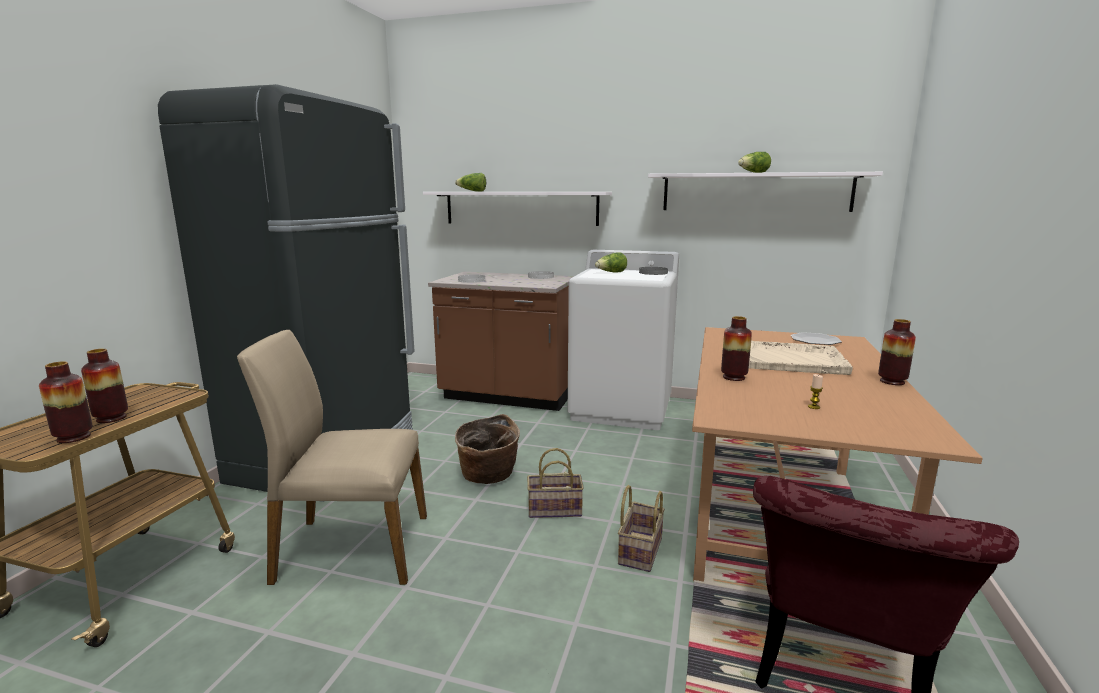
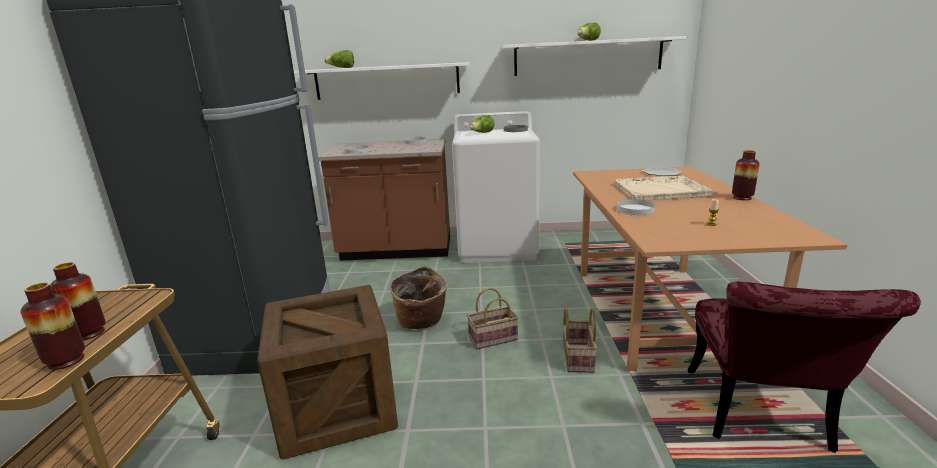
camera: 15 degrees left, 5 degrees up
(351, 548) = (337, 408): beige chair -> crate
(733, 377) = (635, 209): vase -> white plate

